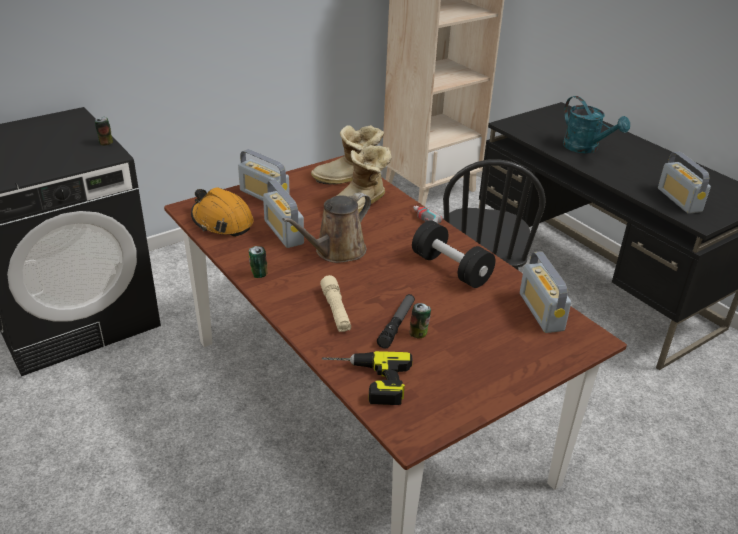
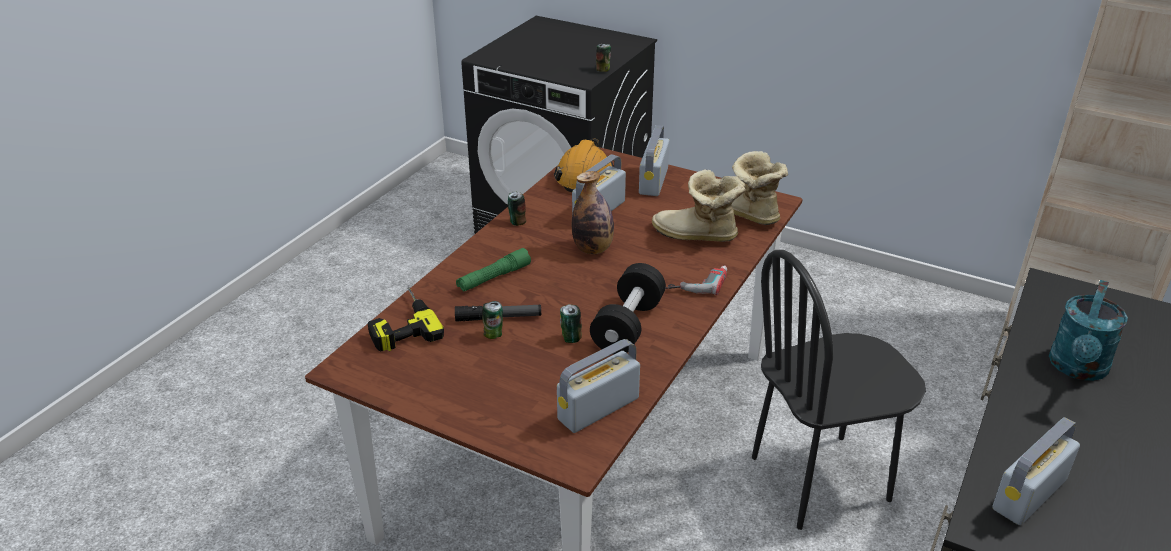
camera: 65 degrees right, 0 degrees up
(336, 252) = (593, 249): brown watering can -> bottle
(336, 310) = (494, 278): beige flashlight -> green flashlight
(449, 298) = (570, 338): none -> can

